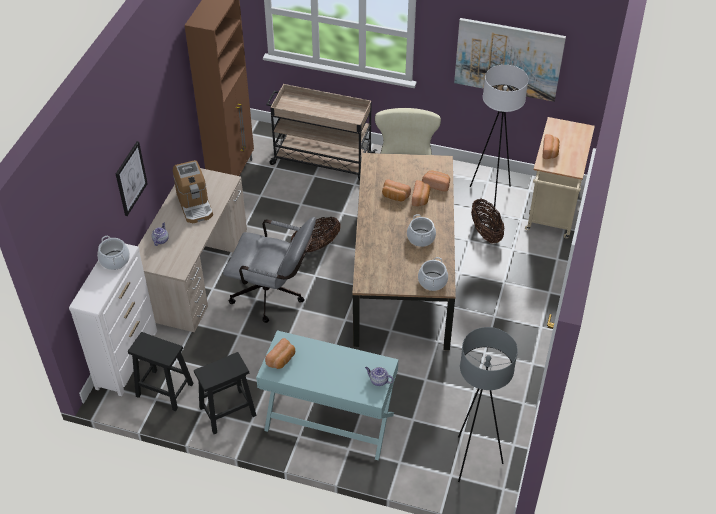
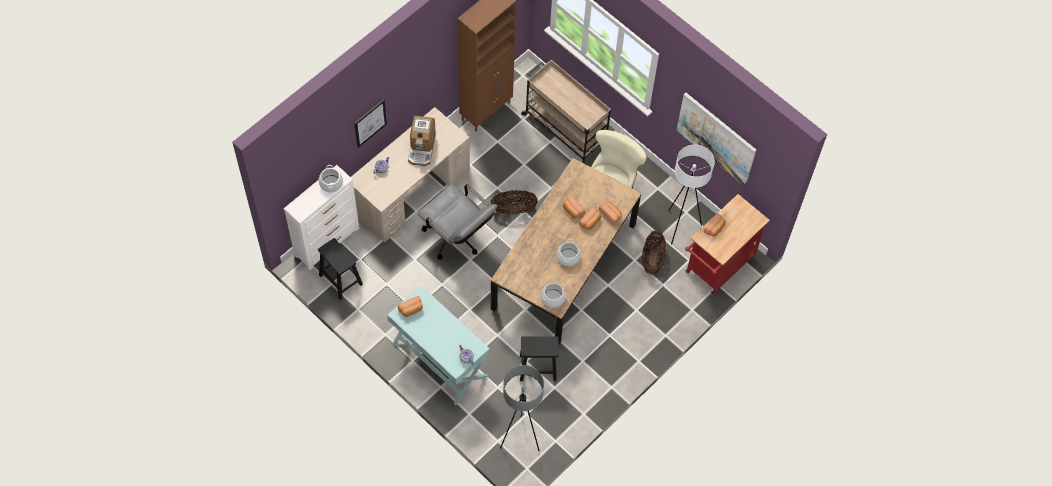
camera: 25 degrees right, 15 degrees up
(227, 412) = (374, 318): black stool -> black stool (537, 368)
(552, 214) = (717, 268): beige cart -> red cart

